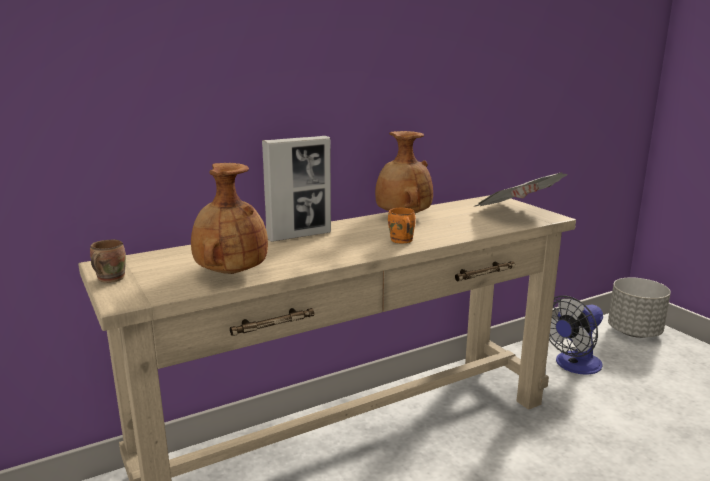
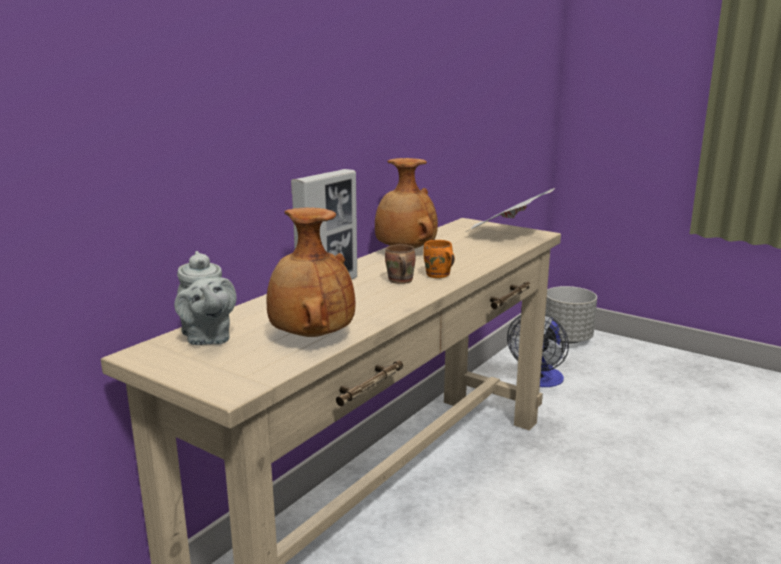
camera: 25 degrees left, 0 degrees up
(108, 279) = (173, 369): brown mug -> brown mug (399, 281)
(160, 261) = (207, 338): none -> grey teapot

